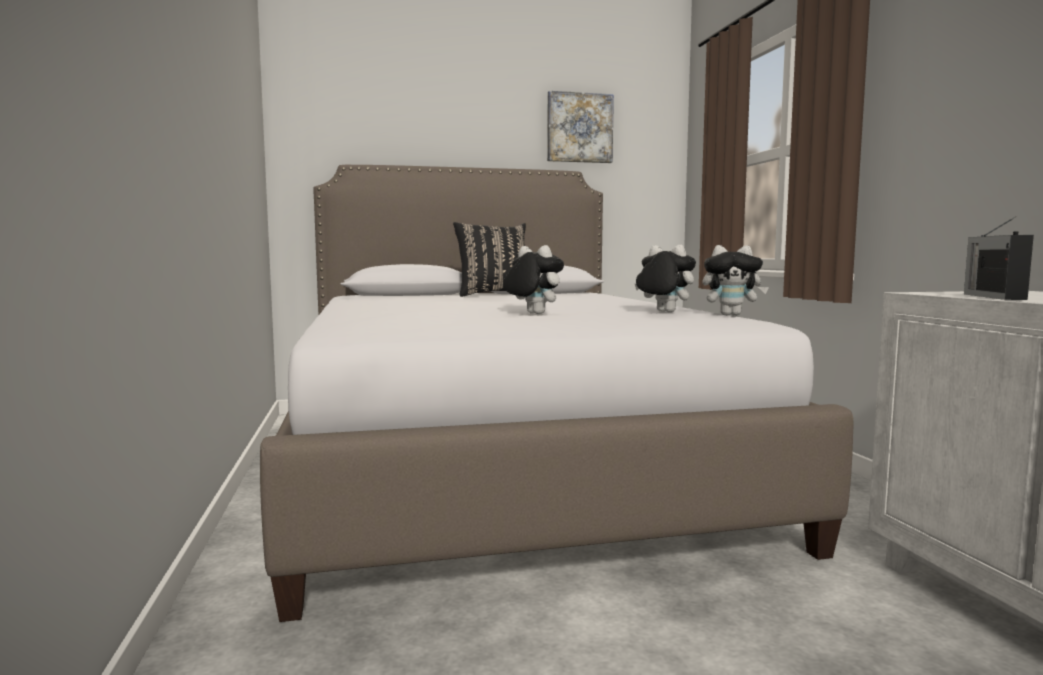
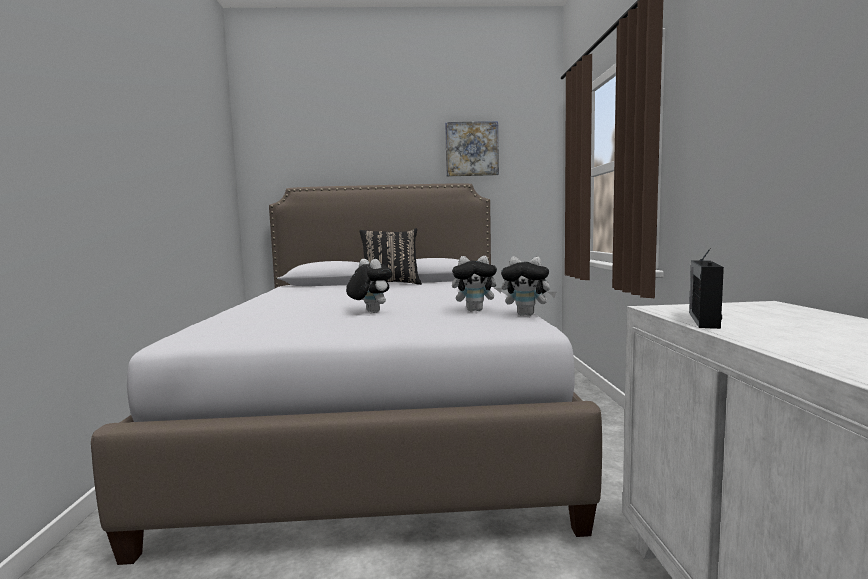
camera: 10 degrees right, 0 degrees up
(663, 312) = (476, 310): plush toy -> plush toy turned 135 degrees clockwise

